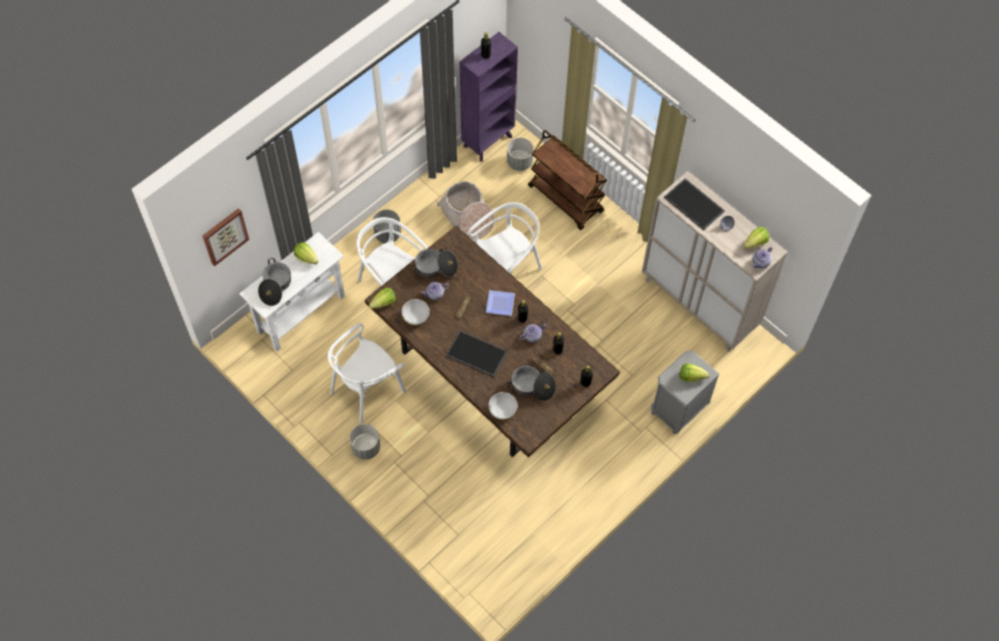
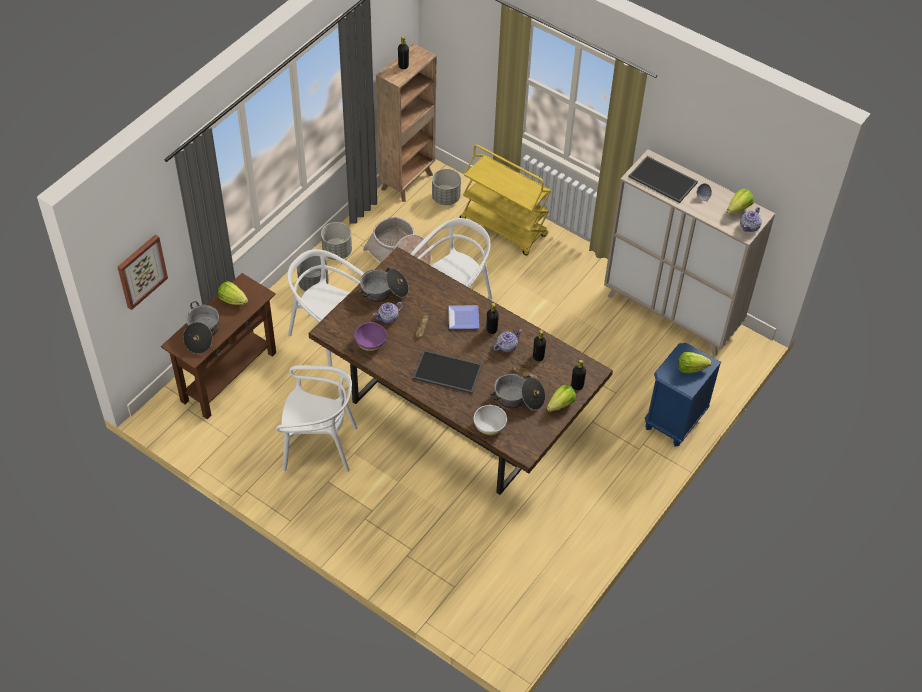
camera: 10 degrees left, 10 degrees down
(301, 314) = (229, 377): white console table -> brown console table
(365, 447) = (328, 507): grey planter -> grey planter (337, 252)
(367, 389) = (319, 446): white chair -> white chair turned 120 degrees counterclockwise
(384, 303) = (331, 333): lettuce -> lettuce (561, 404)
(416, 317) = (371, 343): white bowl -> purple bowl
(488, 141) = (408, 181): purple bookcase -> brown bookcase
(566, 199) = (504, 228): brown cart -> yellow cart
(678, 410) = (674, 421): grey nightstand -> blue nightstand

